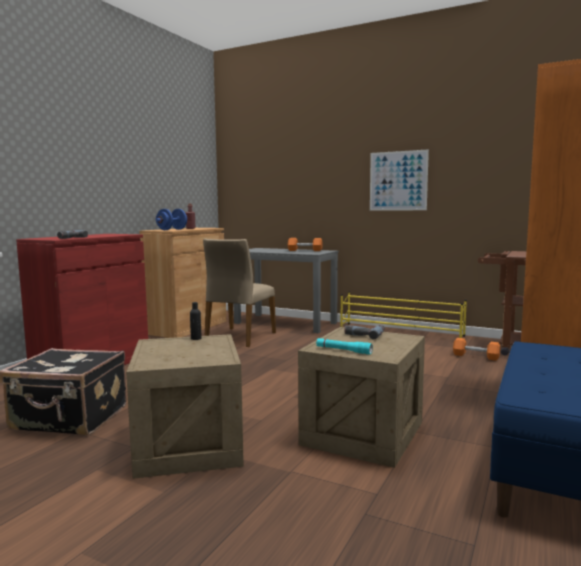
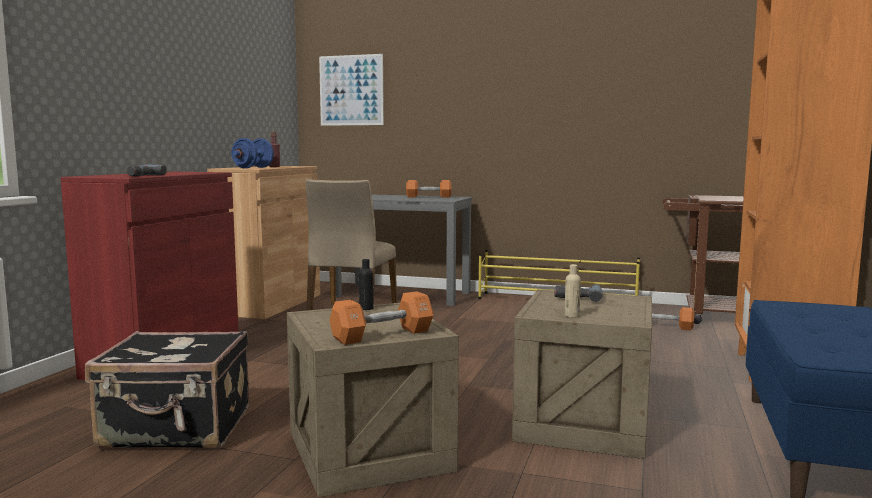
camera: 10 degrees left, 0 degrees up
(185, 361) = (382, 335): none -> orange dumbbell
(343, 350) = (571, 316): turquoise flashlight -> beige bottle
(398, 181) = (551, 106): picture -> picture (351, 90)

